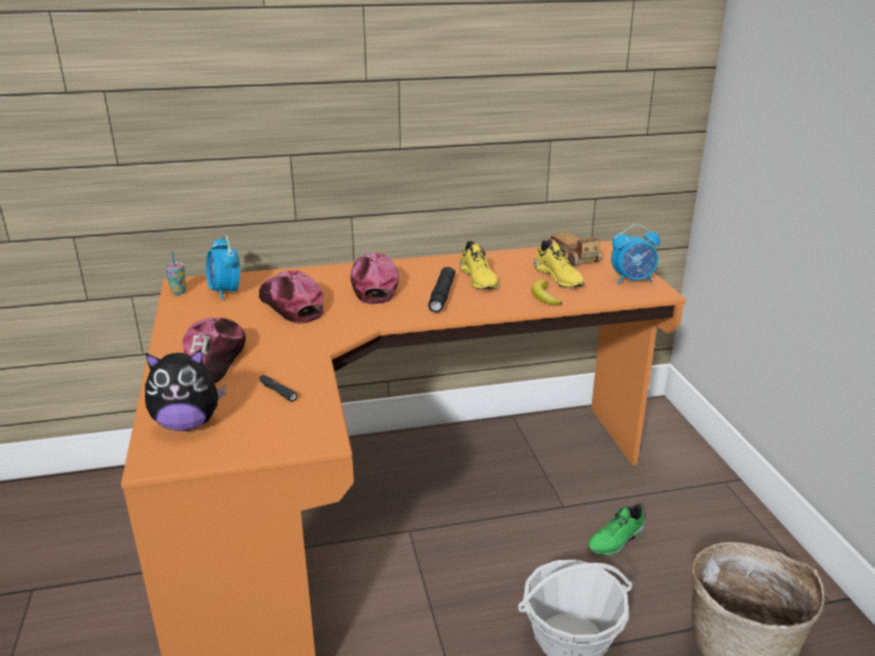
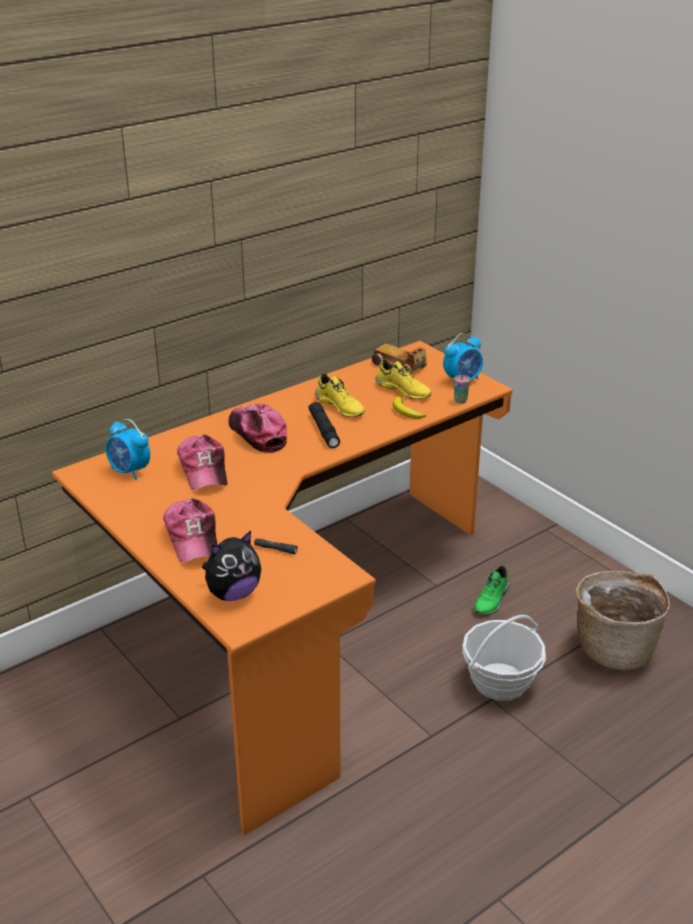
camera: 25 degrees left, 5 degrees up
(178, 292) = (85, 482): cup -> cup (460, 401)
(290, 305) = (204, 470): cap -> cap turned 135 degrees counterclockwise

